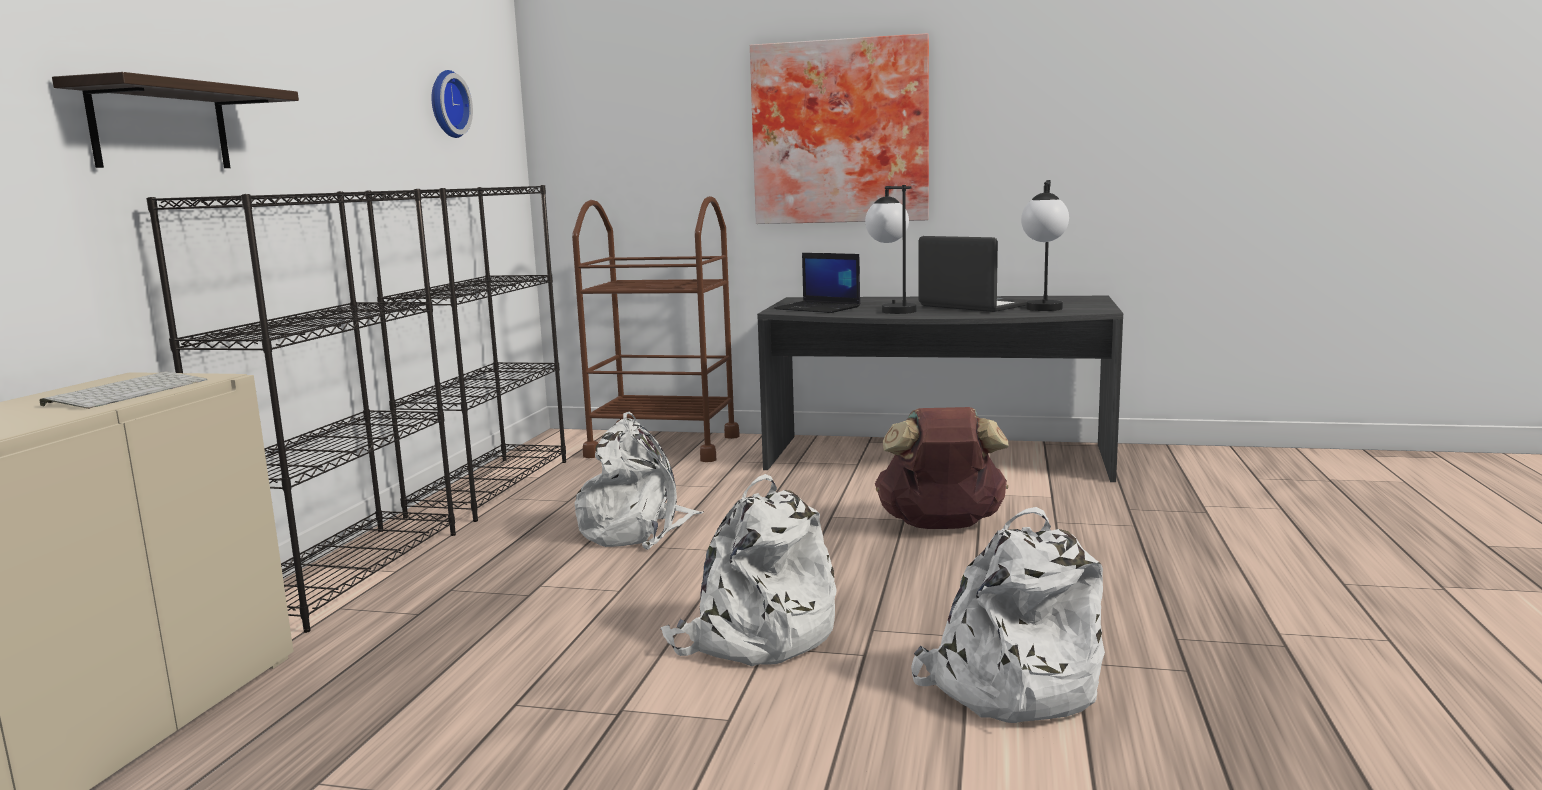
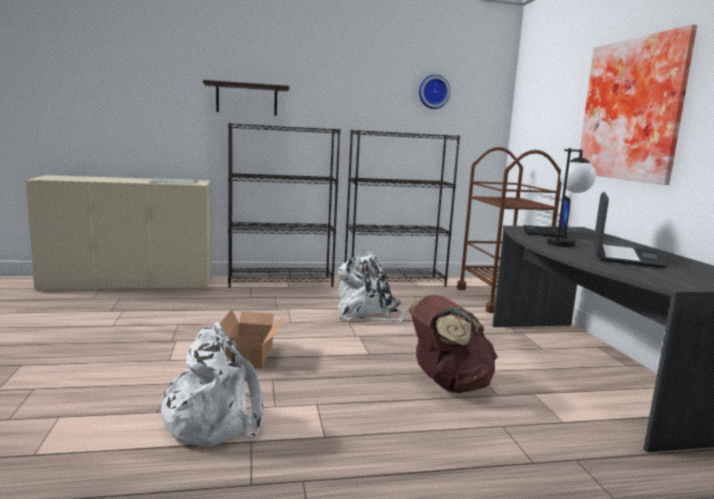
camera: 65 degrees right, 0 degrees up
(755, 637) = (252, 354): white backpack -> cardboard box
(1043, 310) = (637, 271): table lamp -> none

